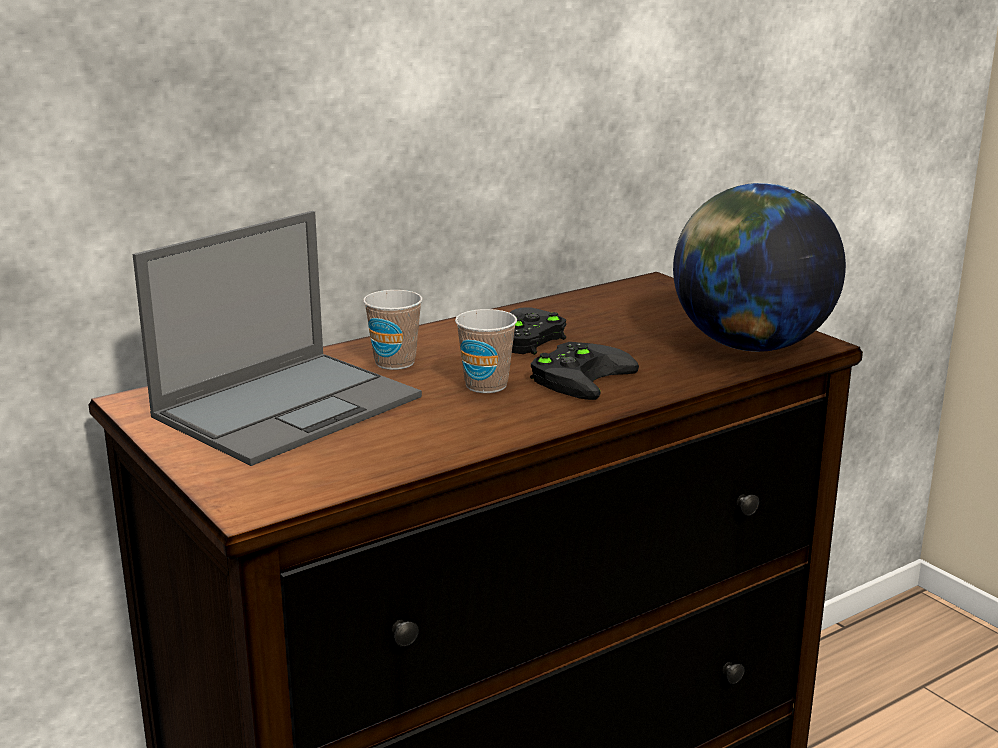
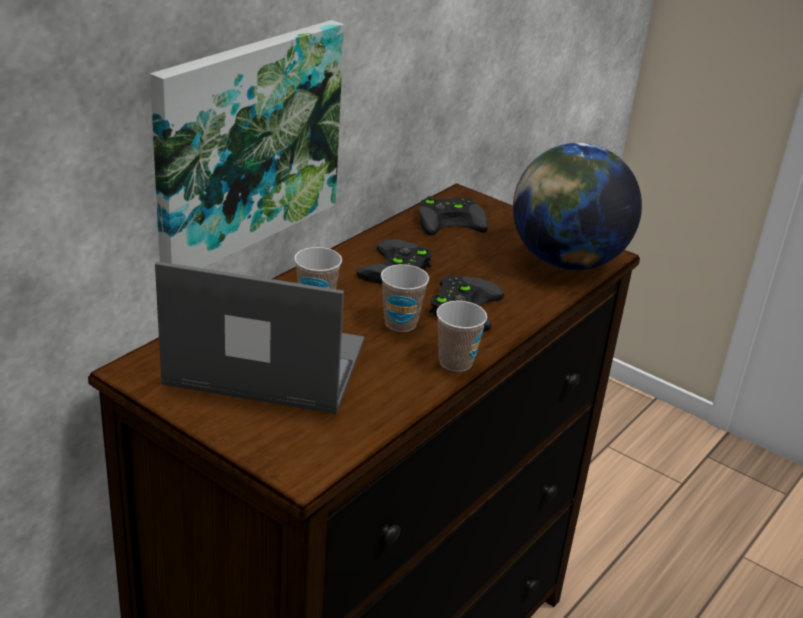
camera: 20 degrees left, 10 degrees up
(290, 406) = (263, 362): laptop -> laptop turned 105 degrees counterclockwise
(322, 160) = (246, 144): none -> picture
(529, 425) = (455, 362): none -> cup
(624, 301) = (451, 220): none -> black game controller

